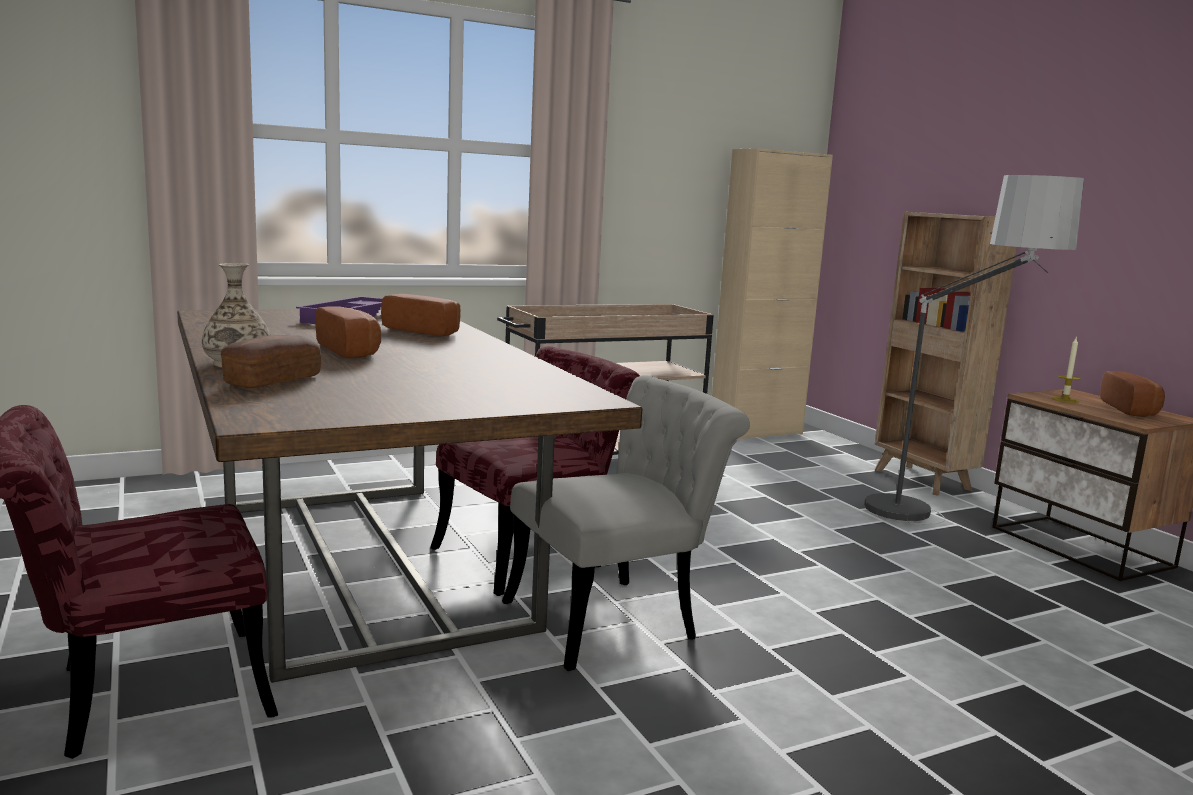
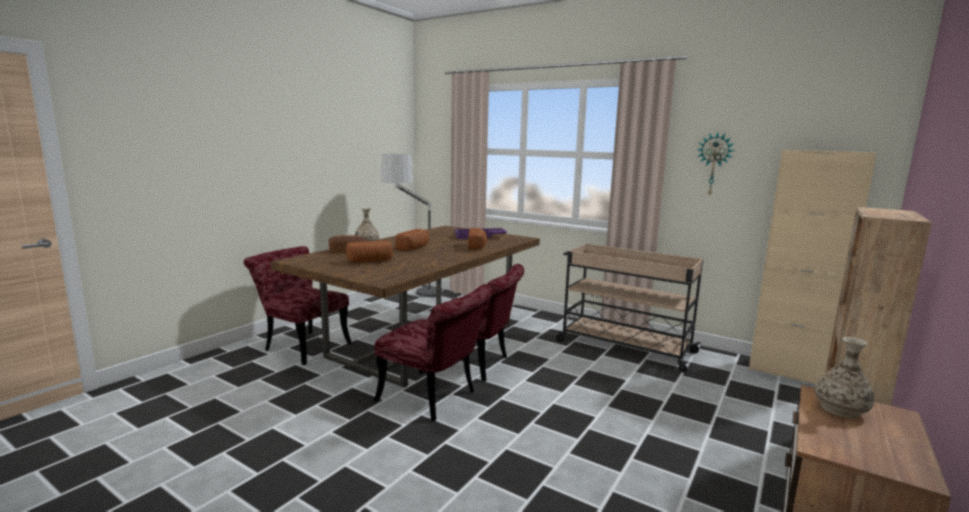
camera: 60 degrees right, 0 degrees up
(617, 617) = (435, 398): grey chair -> red chair
(655, 167) = (714, 164): none -> wall clock
(938, 530) = (726, 477): floor lamp -> floor lamp (416, 299)
(1065, 400) = (840, 409): candle -> vase
(1132, 409) = (886, 445): bread -> bread (370, 261)

